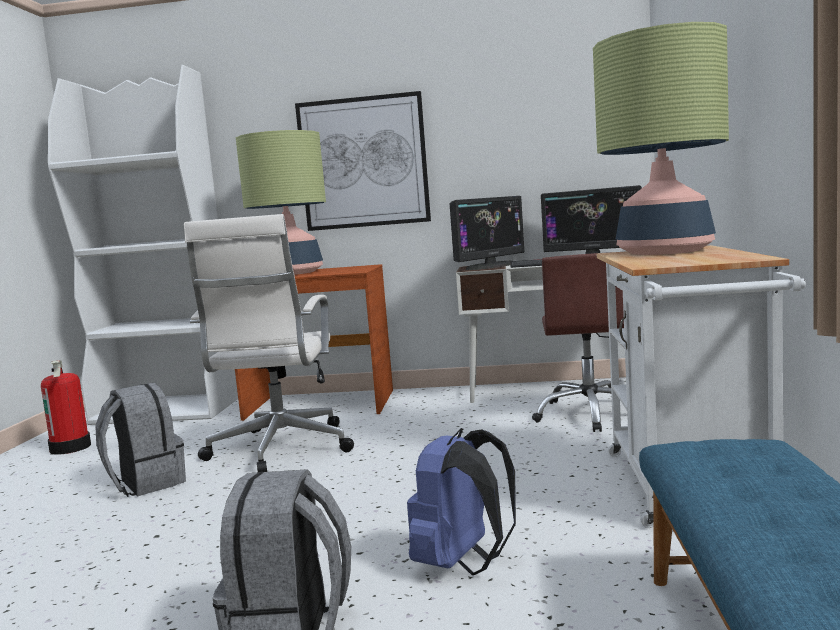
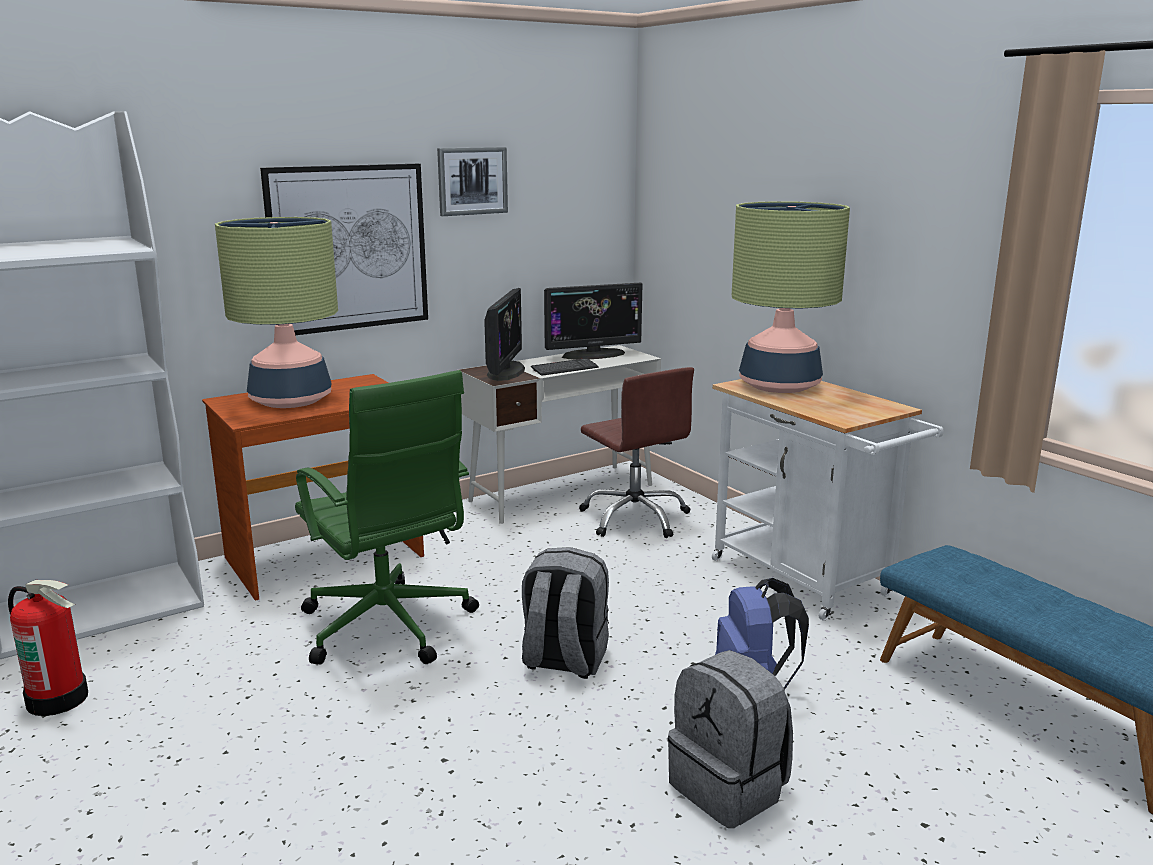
camera: 40 degrees left, 10 degrees up
(145, 483) = (299, 711): grey backpack -> grey backpack (563, 660)
(279, 450) = (388, 628): white office chair -> green office chair
(471, 103) = (472, 181): none -> picture

